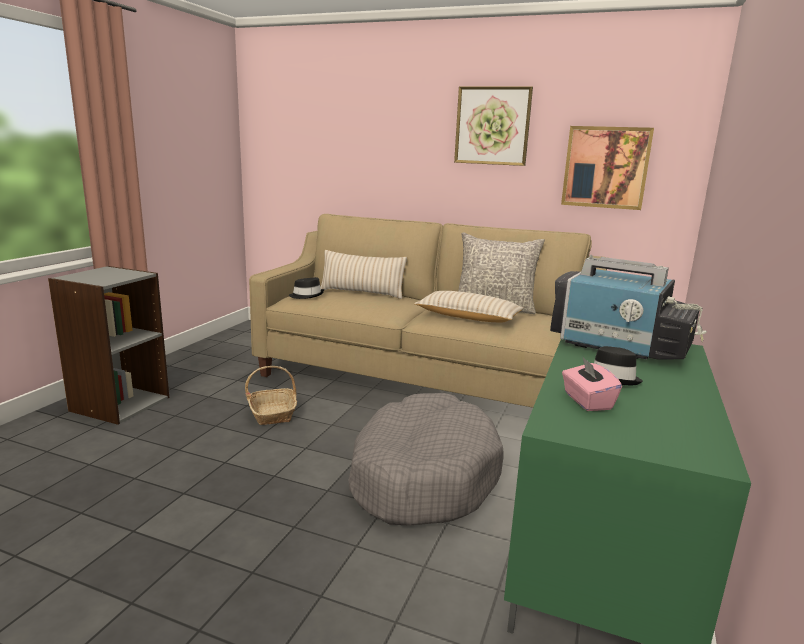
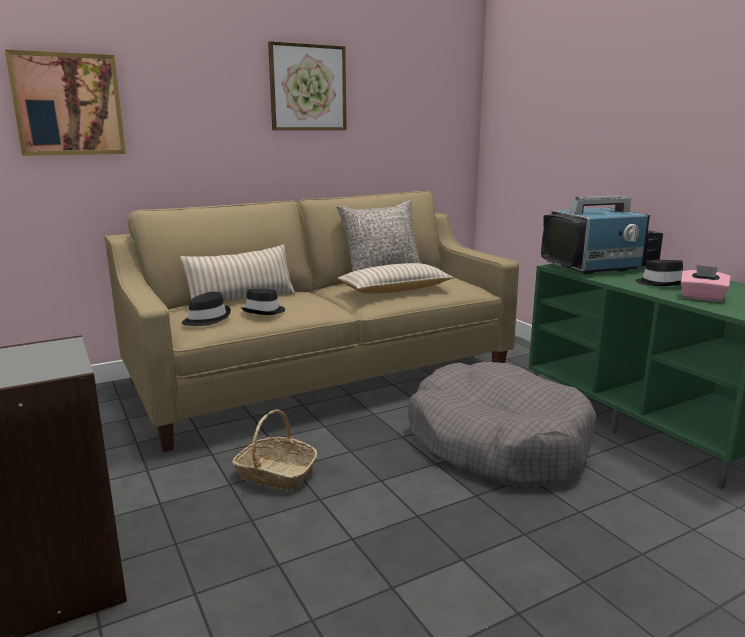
camera: 50 degrees left, 0 degrees up
(344, 301) = (264, 311): none -> black hat
(605, 167) = (411, 128): picture -> picture (68, 104)

